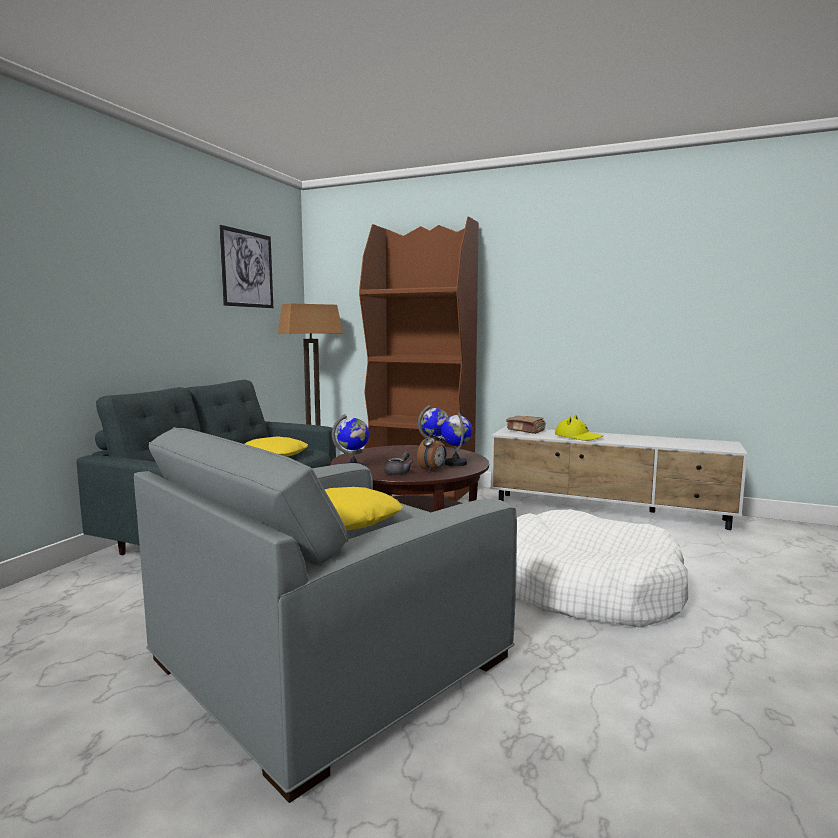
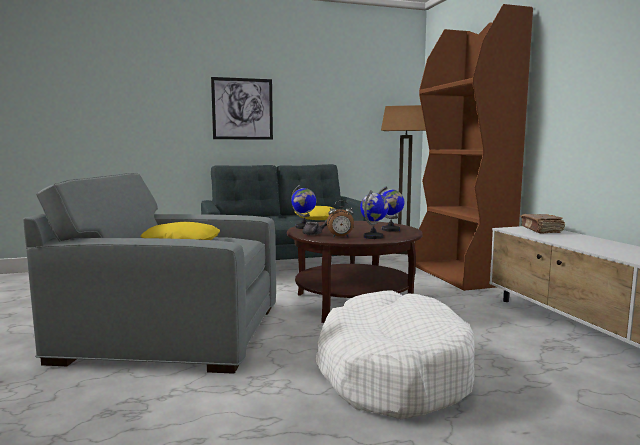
camera: 50 degrees right, 0 degrees up
(247, 269) = (356, 81): picture -> picture (242, 109)
(578, 437) = (574, 242): yellow hat -> none

